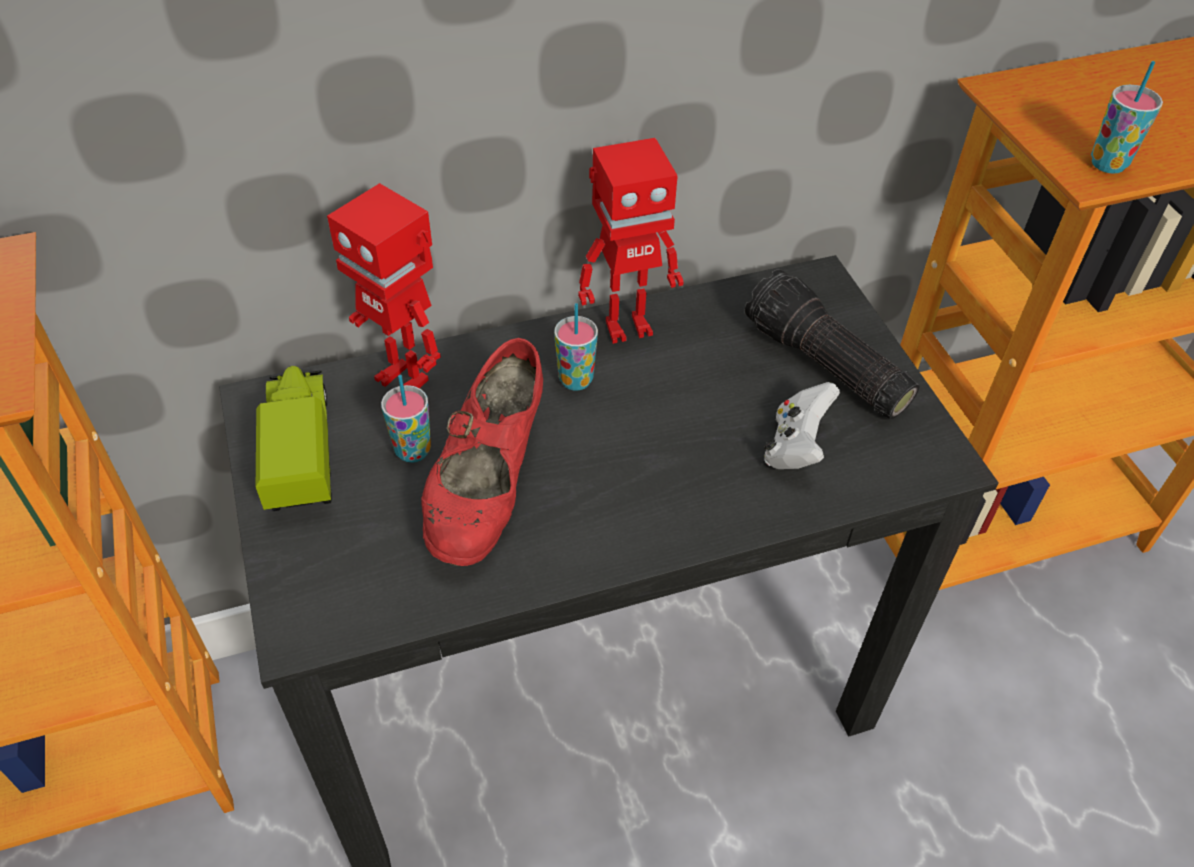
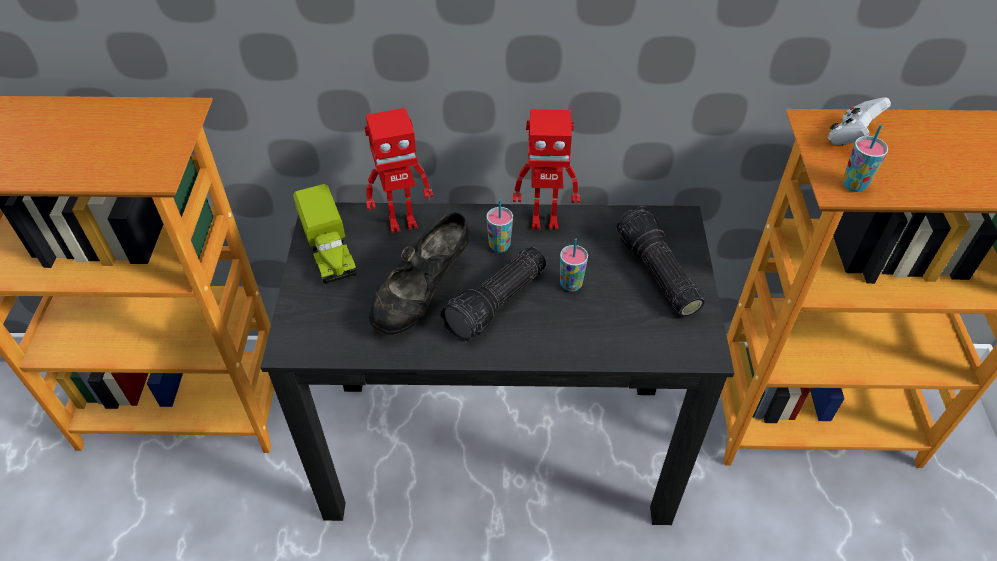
camera: 20 degrees right, 0 degrees up
(301, 453) = (329, 250): toy truck -> toy truck turned 150 degrees clockwise
(404, 379) = (402, 222): toy robot -> toy robot turned 75 degrees counterclockwise
(413, 451) = (389, 264): cup -> cup (571, 284)
(487, 488) = (422, 295): red shoe -> black shoe
(613, 471) = (497, 304): none -> flashlight
(795, 447) = (614, 318): white game controller -> white game controller (851, 137)

